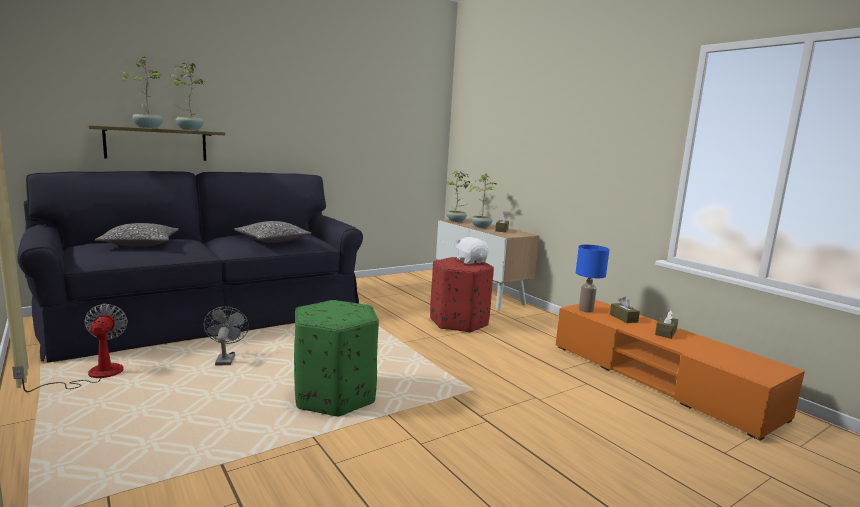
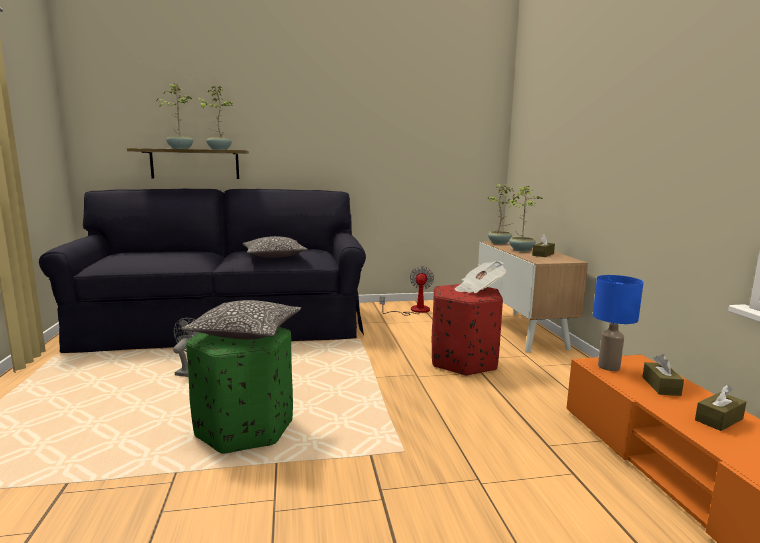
camera: 25 degrees right, 0 degrees up
(92, 376) = (77, 370): fan -> fan (413, 311)
(140, 244) = (157, 254): pillow -> pillow (246, 332)
(471, 261) = (479, 290): white plush toy -> newspaper

